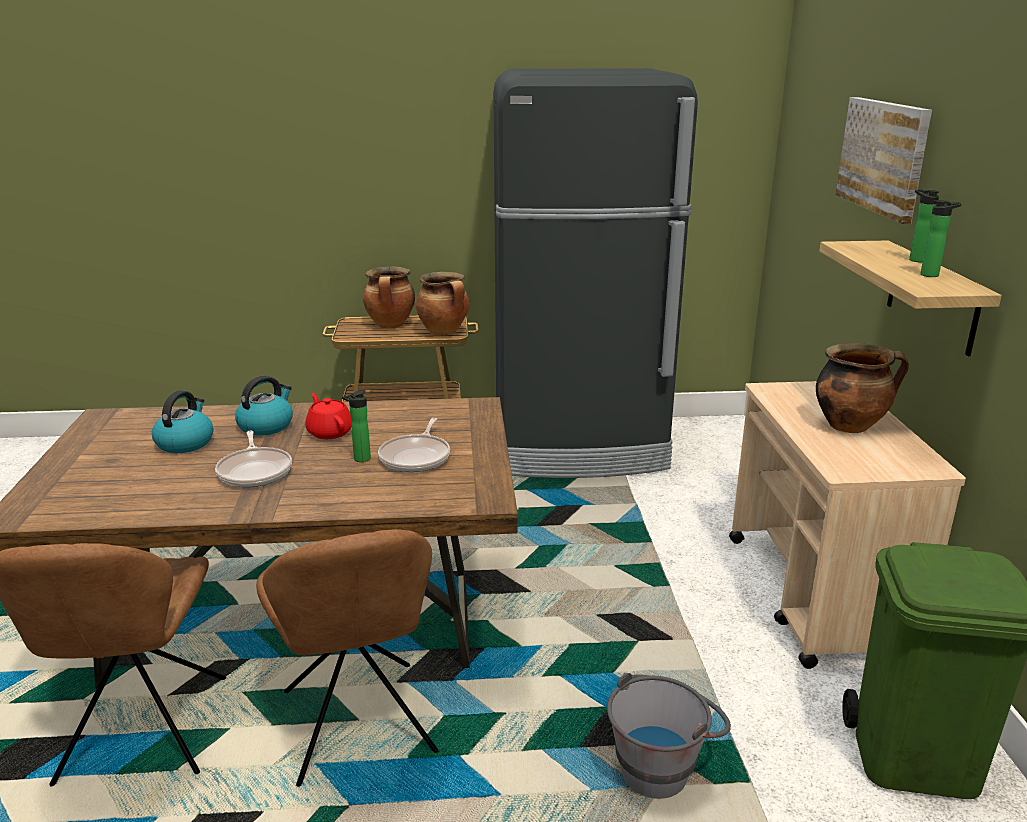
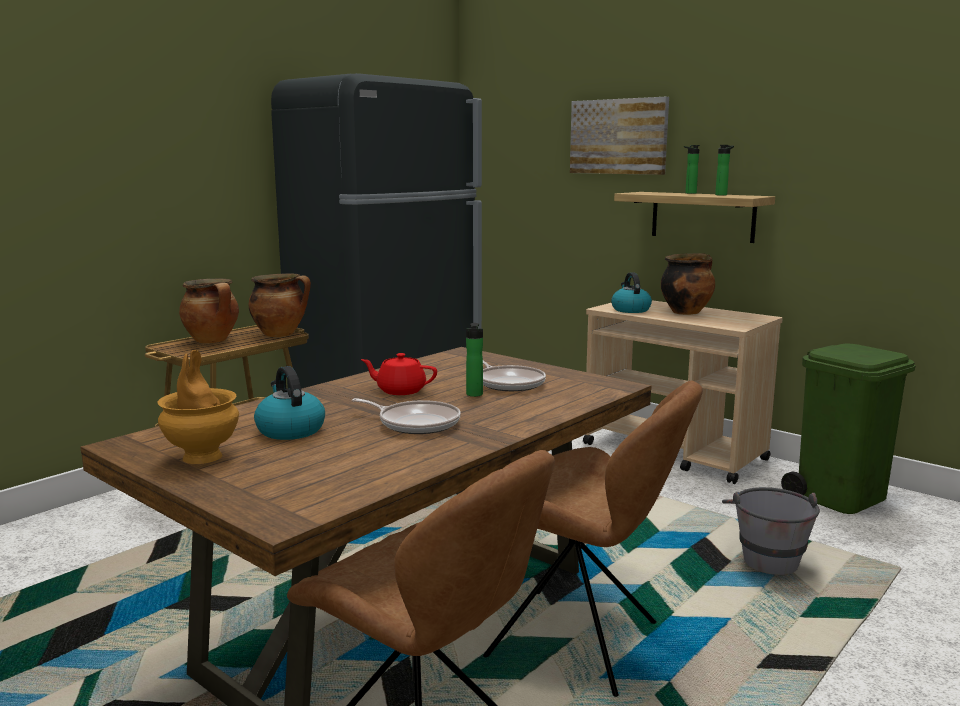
camera: 45 degrees left, 10 degrees down
(102, 445) = (202, 456): none -> brown vase
(266, 426) = (332, 402): kettle -> kettle (630, 310)

